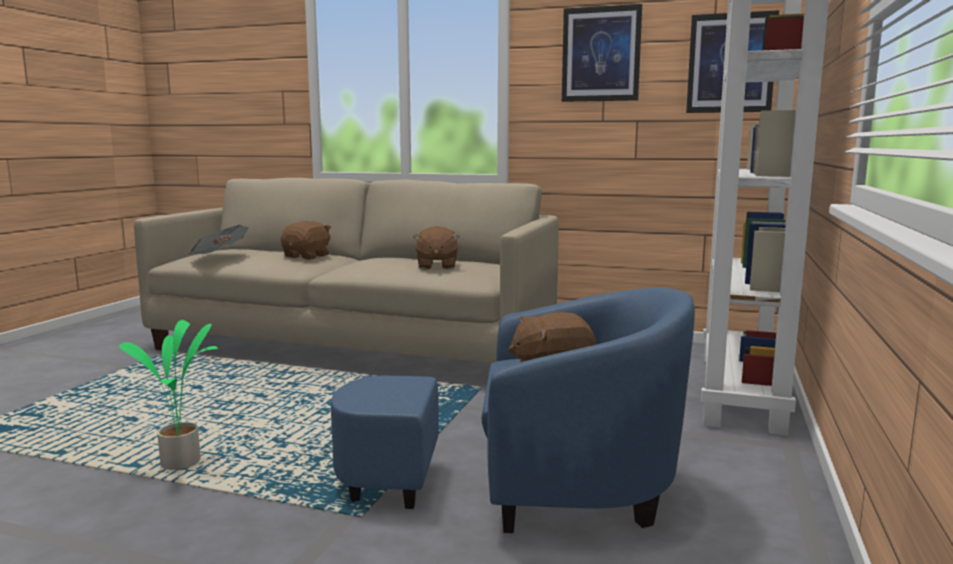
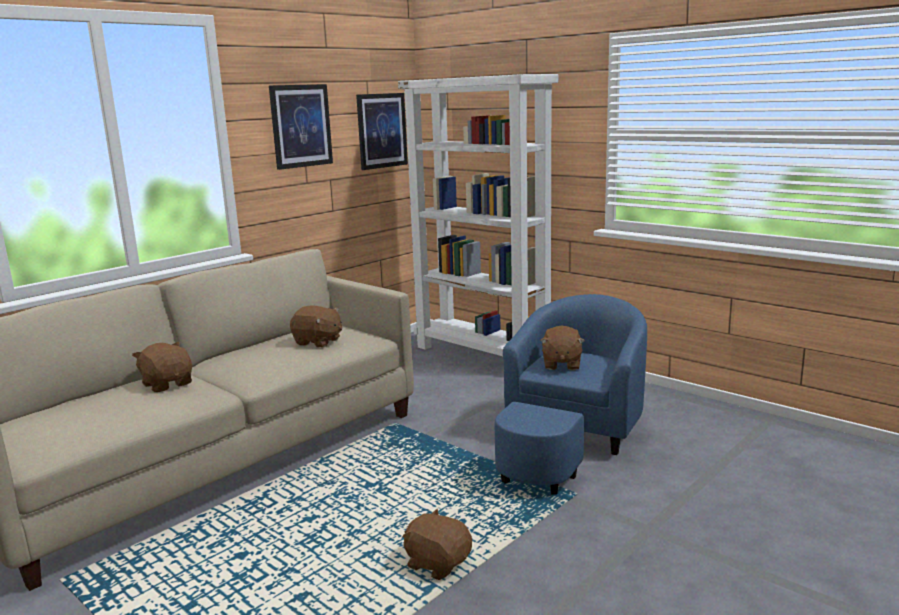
camera: 65 degrees left, 5 degrees up
(184, 462) = (437, 563): potted plant -> brown plush toy
(219, 256) = (96, 424): newspaper -> none

